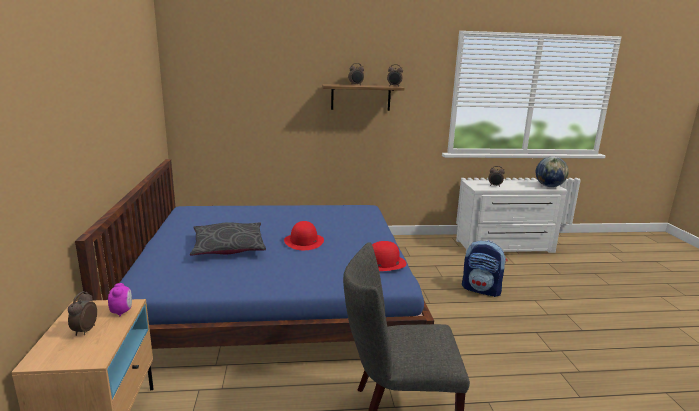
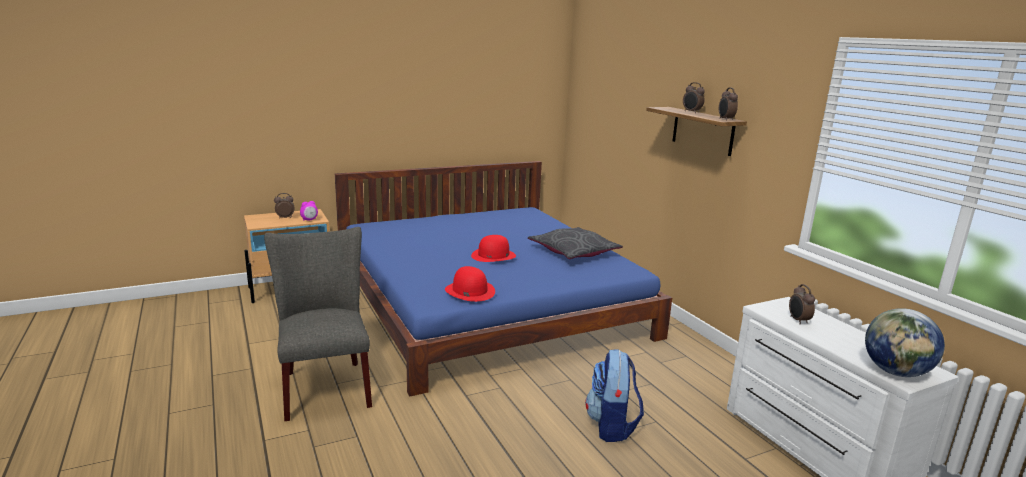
camera: 70 degrees right, 0 degrees up
(228, 247) = (457, 235): grey pillow -> grey pillow (573, 252)

